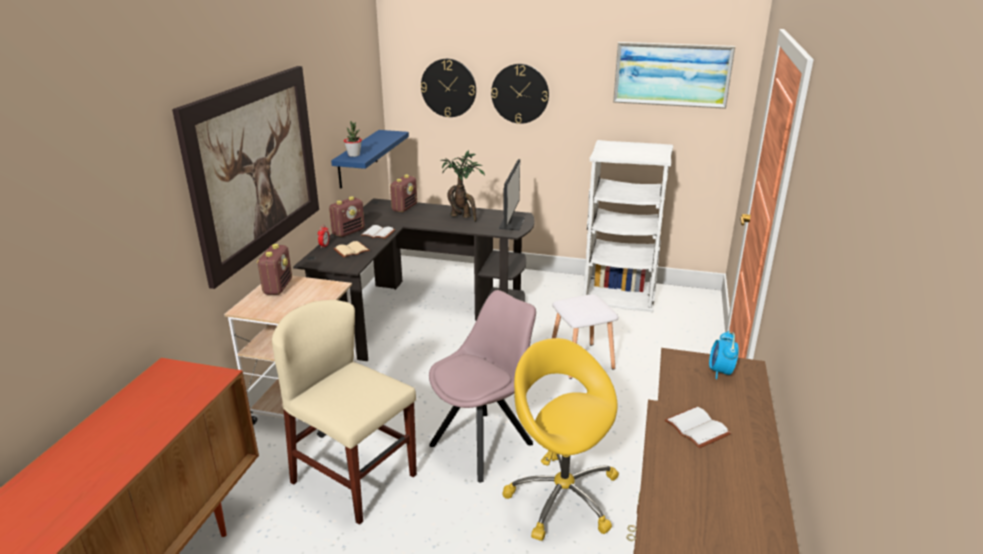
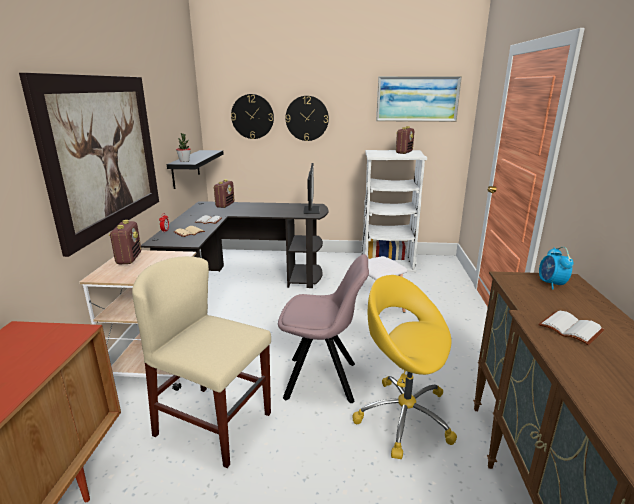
camera: 10 degrees left, 5 degrees down
(348, 232) = (184, 221): radio -> radio (404, 152)
(357, 159) = (186, 168): blue shelf -> black shelf
(463, 217) = (272, 208): potted plant -> none
(483, 445) = (321, 380): pink chair -> pink chair turned 60 degrees clockwise

